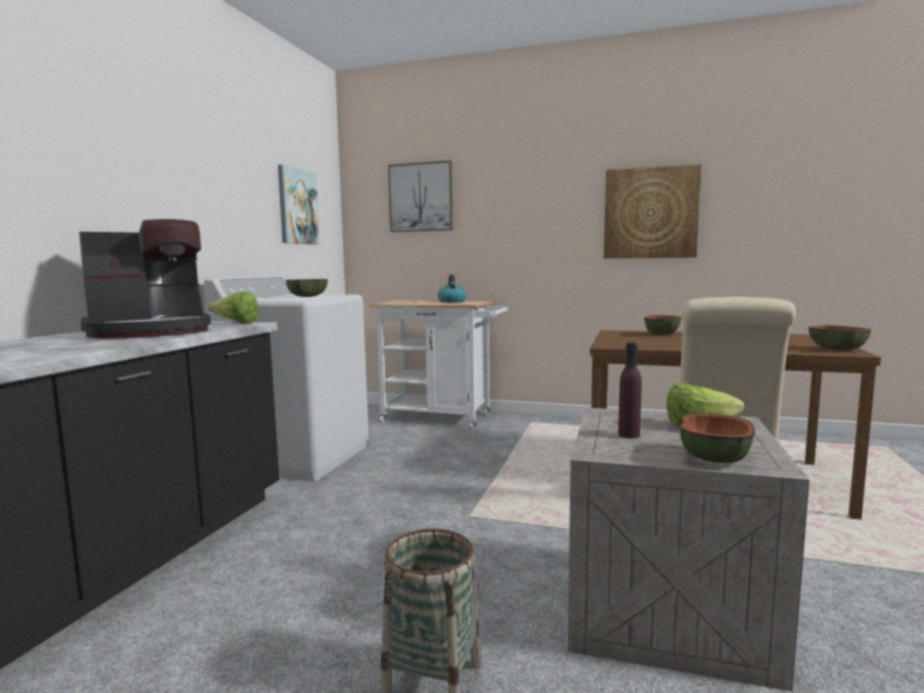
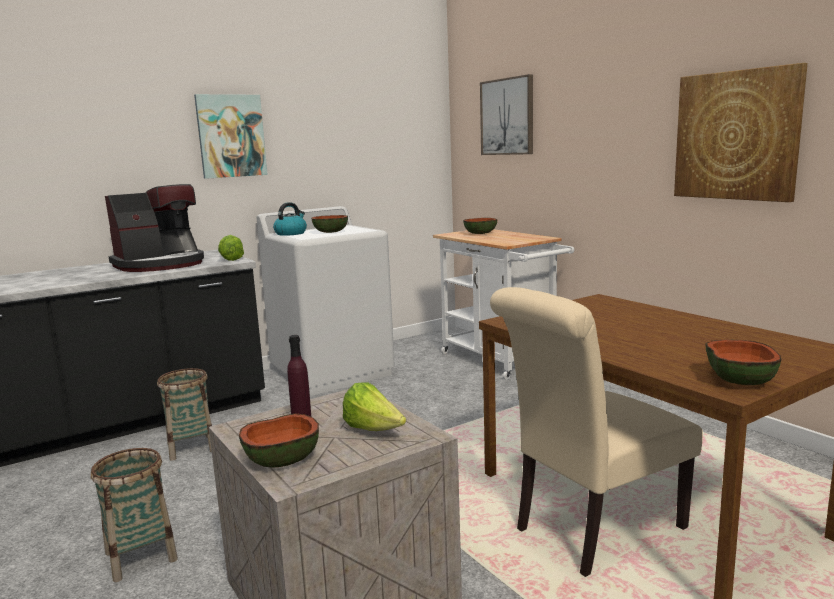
camera: 40 degrees right, 5 degrees up
(150, 332) = (160, 264): coffee machine -> coffee machine turned 45 degrees counterclockwise
(265, 564) = (191, 447): none -> basket
(297, 207) = (380, 137): picture -> picture (231, 136)
(451, 301) = (512, 237): kettle -> kettle (291, 233)
(662, 334) = (632, 313): bowl -> bowl (480, 233)

